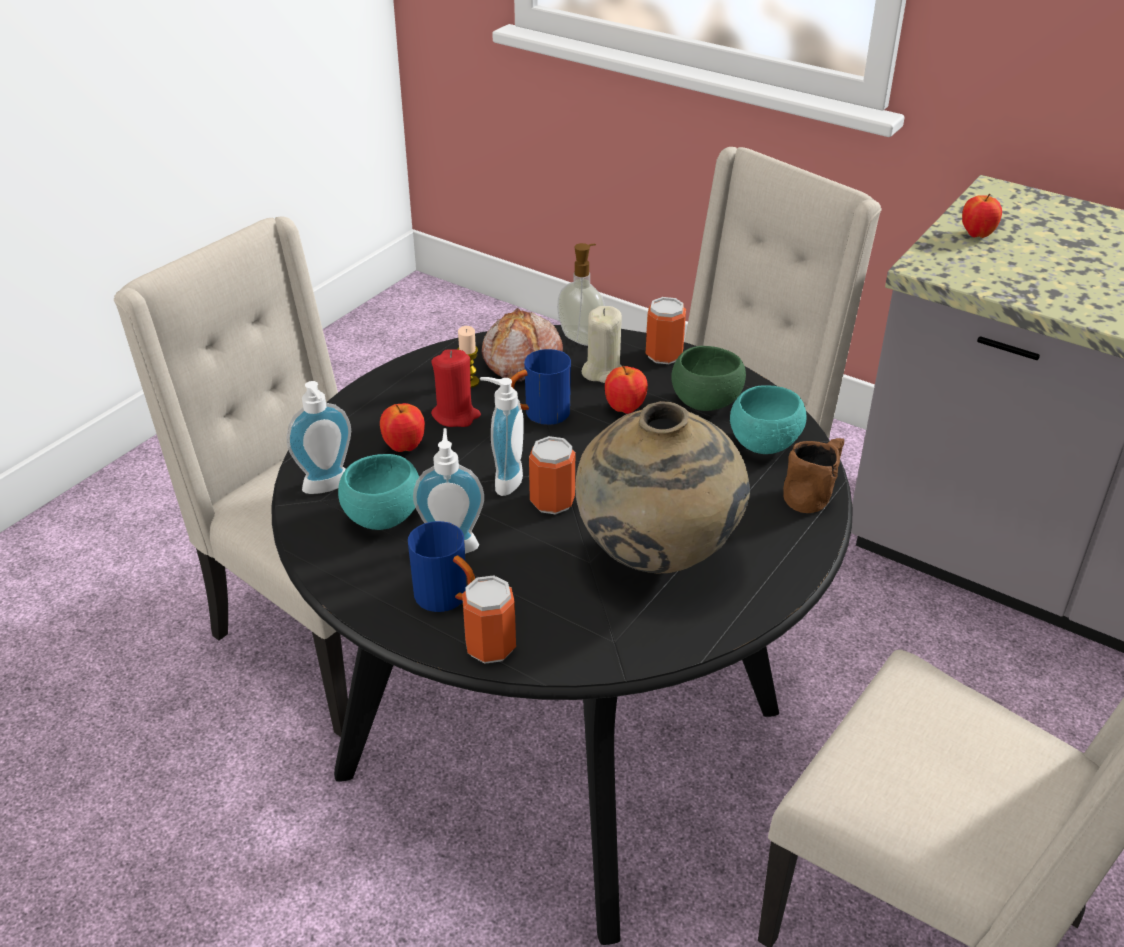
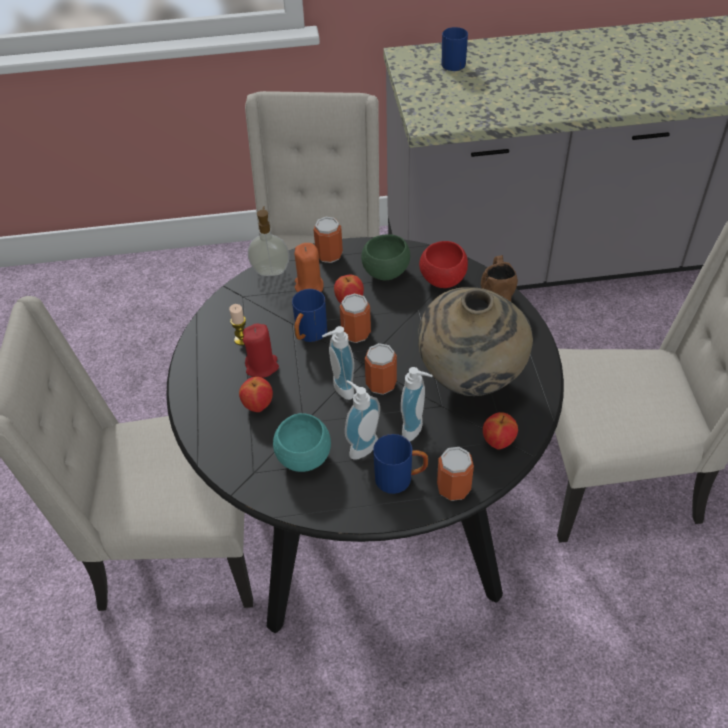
camera: 40 degrees left, 10 degrees up
(328, 488) = (248, 462): soap dispenser -> soap dispenser (416, 429)
(521, 360) = (254, 307): bread -> none
(591, 440) = (356, 333): none -> can
(602, 371) = (309, 286): beige candle -> orange candle
(764, 444) = (442, 279): turquoise bowl -> red bowl
(977, 235) = (426, 90): apple -> apple (498, 442)
(1051, 220) = (450, 63): none -> blue mug

